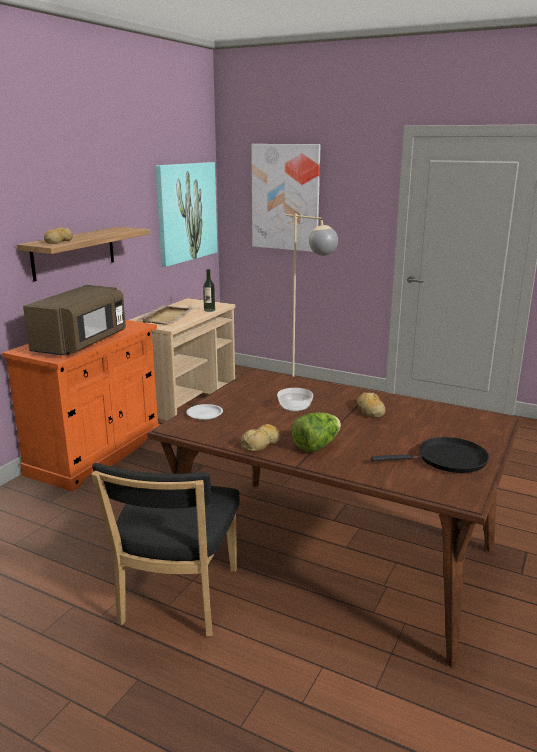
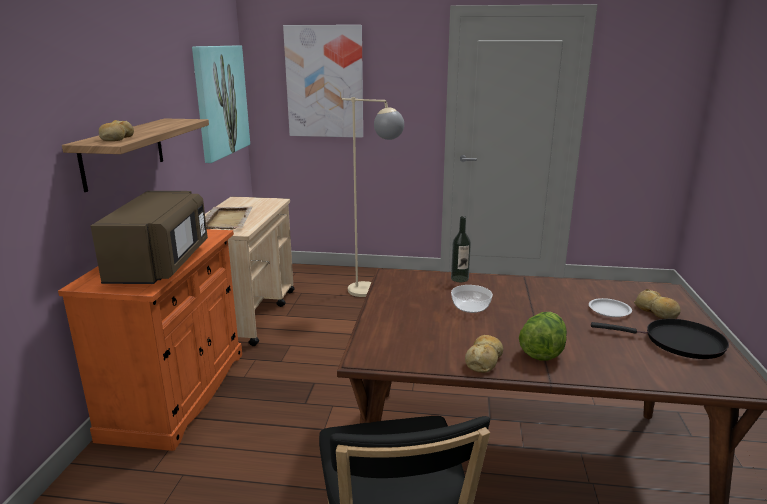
camera: 20 degrees left, 0 degrees up
(204, 414) = (383, 333): white plate -> white plate (609, 310)
(209, 310) = (268, 207): bottle -> bottle (459, 279)
(370, 411) = (548, 299): bread -> bread (656, 311)
(447, 460) = (678, 342): black frying pan -> black frying pan turned 45 degrees clockwise

